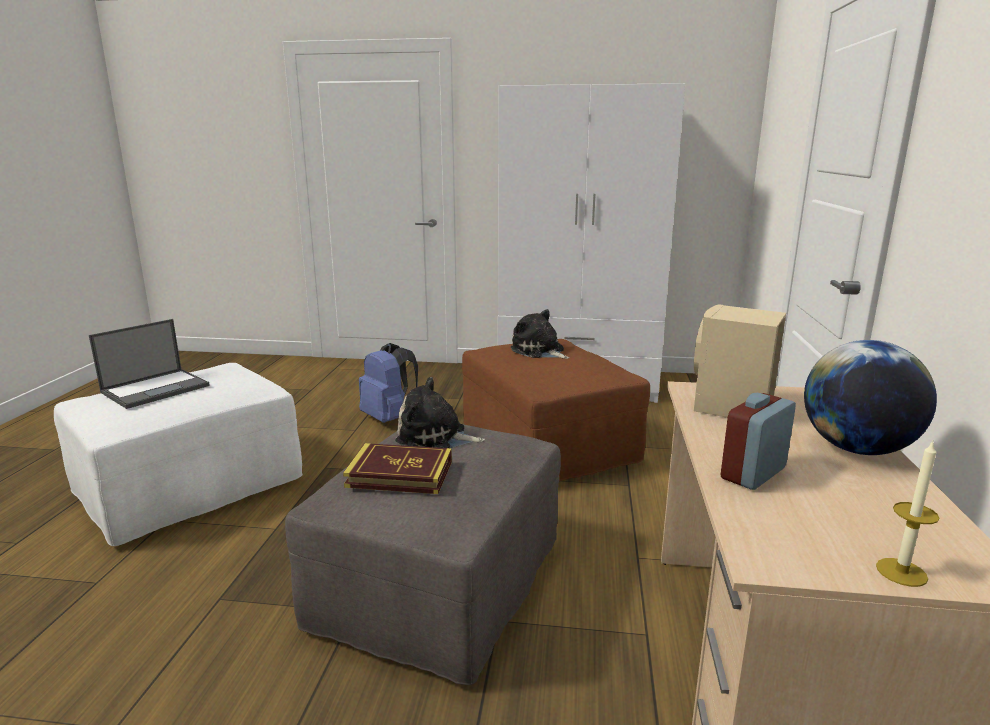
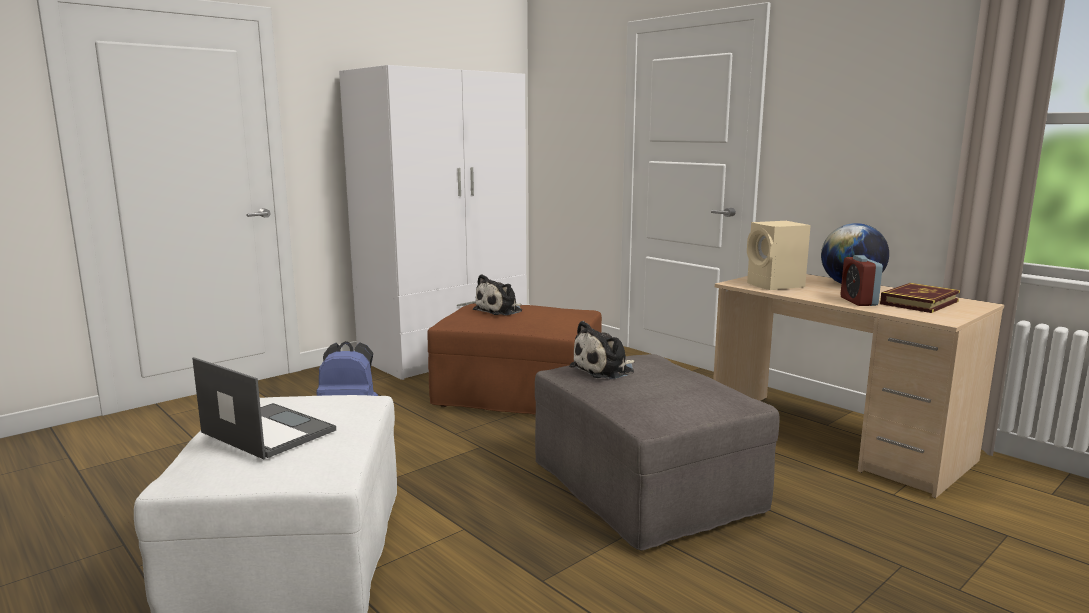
camera: 50 degrees left, 5 degrees down
(156, 388) = (267, 431): laptop -> laptop turned 45 degrees counterclockwise
(400, 474) = (654, 389): book -> book (919, 302)
(539, 351) = (500, 310): plush toy -> plush toy turned 45 degrees counterclockwise
(901, 572) = (966, 309): candle -> none

